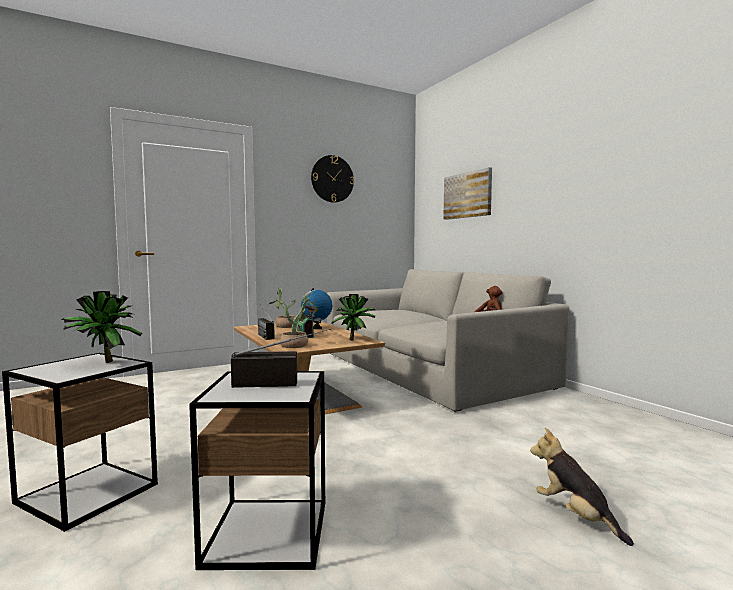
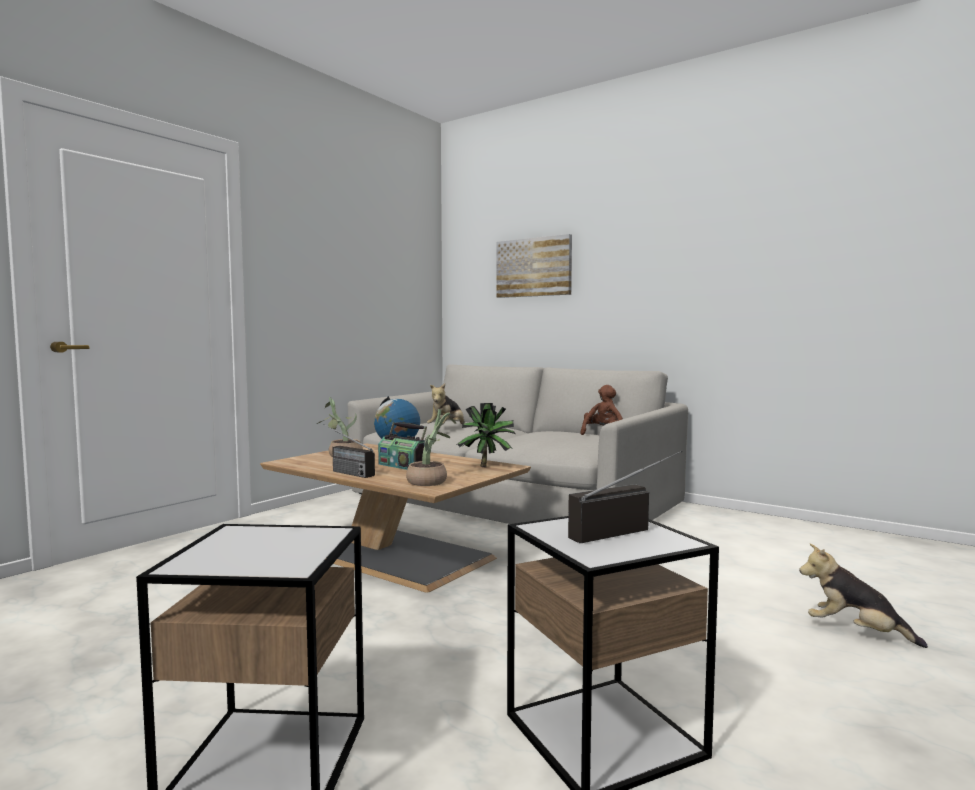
camera: 25 degrees left, 0 degrees up
(103, 362) = (284, 537): potted plant -> none
(332, 179) = (346, 233): wall clock -> none
(384, 314) = (447, 428): none -> plush toy

